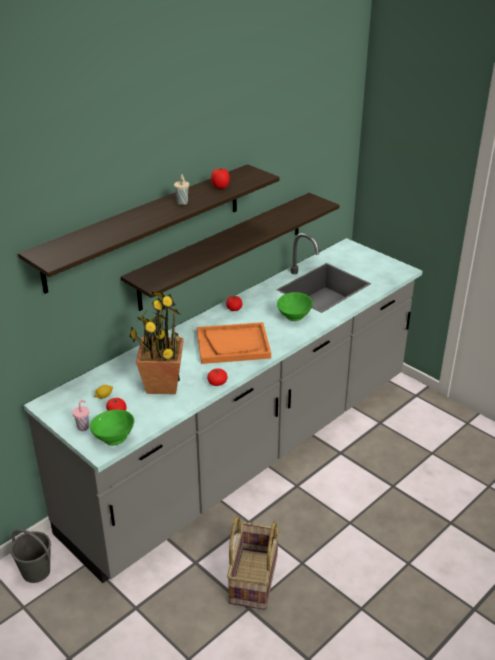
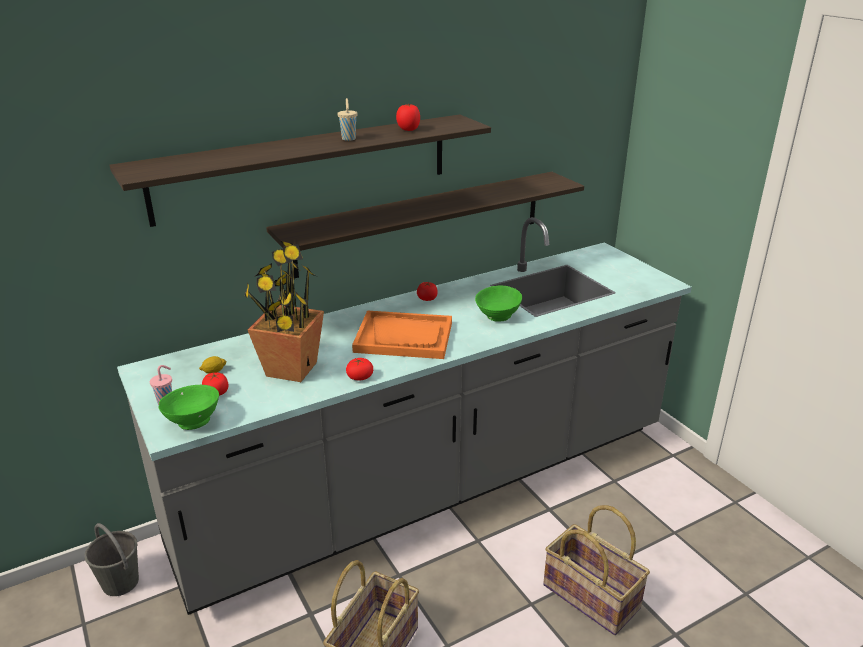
camera: 15 degrees right, 5 degrees down
(389, 508) = (592, 596): none -> basket

